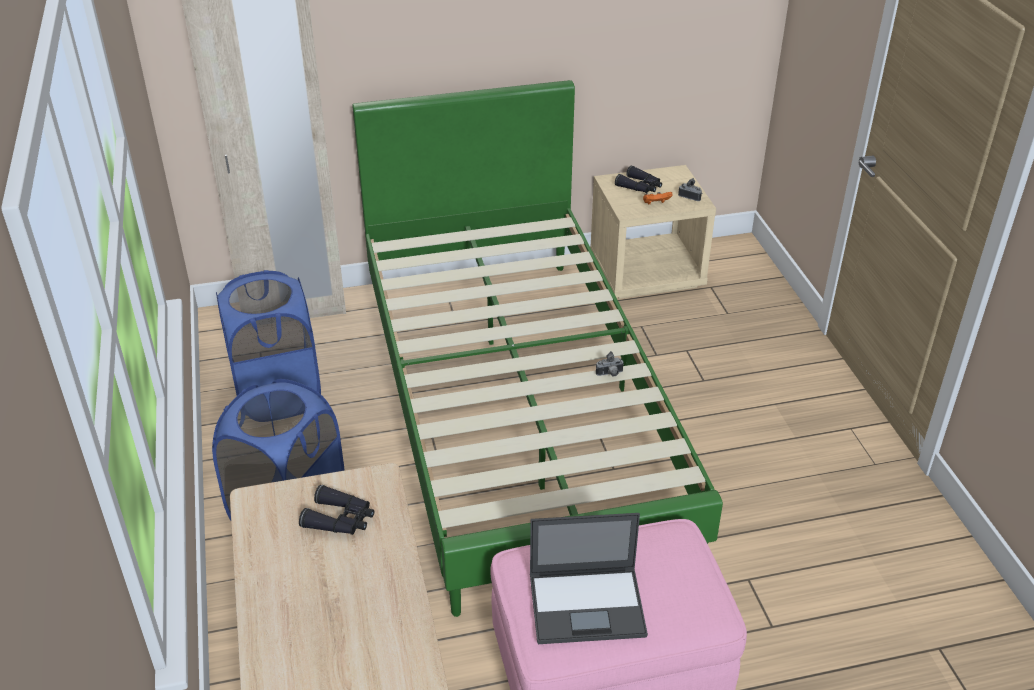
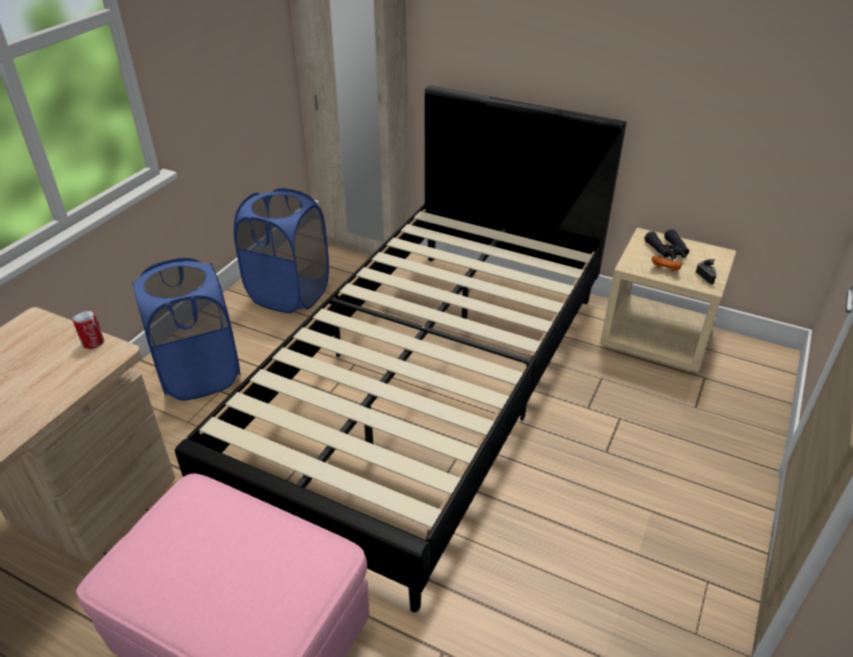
camera: 40 degrees right, 0 degrees up
(340, 519) = (50, 365): black binoculars -> none
(348, 482) = (93, 342): none -> can
(517, 409) = (427, 388): green bed -> black bed
(588, 605) = (182, 562): laptop -> none
(610, 374) = (467, 389): camera -> none

